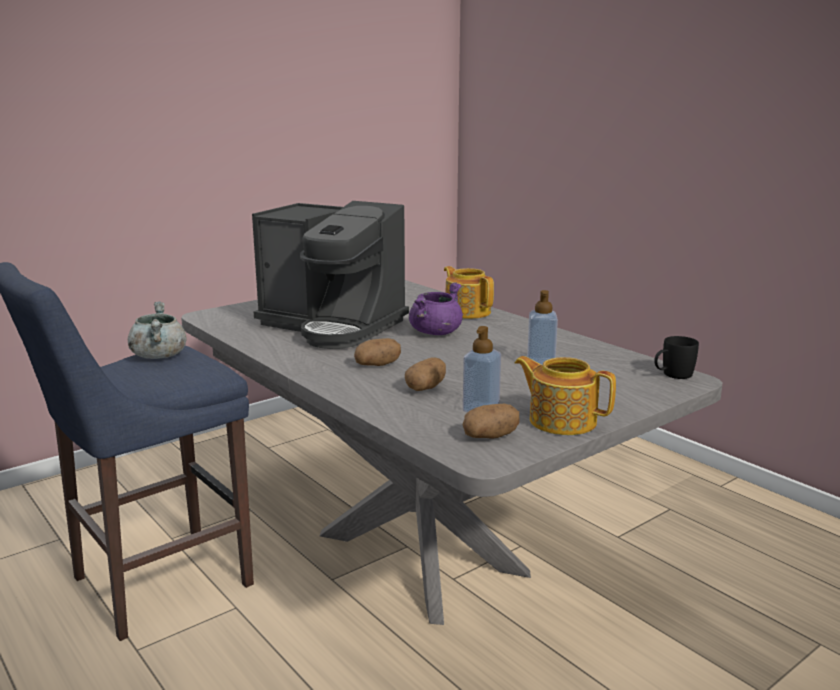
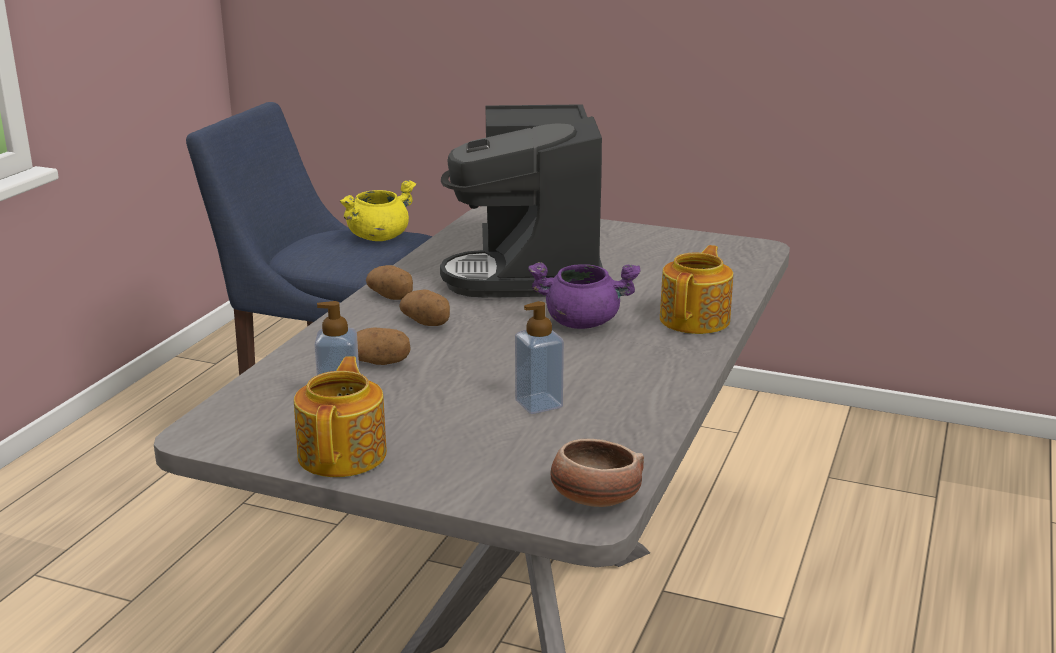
camera: 60 degrees right, 5 degrees up
(159, 355) = (378, 237): grey cooking pot -> yellow cooking pot
(490, 436) = (264, 425): potato -> potato (392, 297)
(672, 375) = (594, 500): black mug -> bowl

